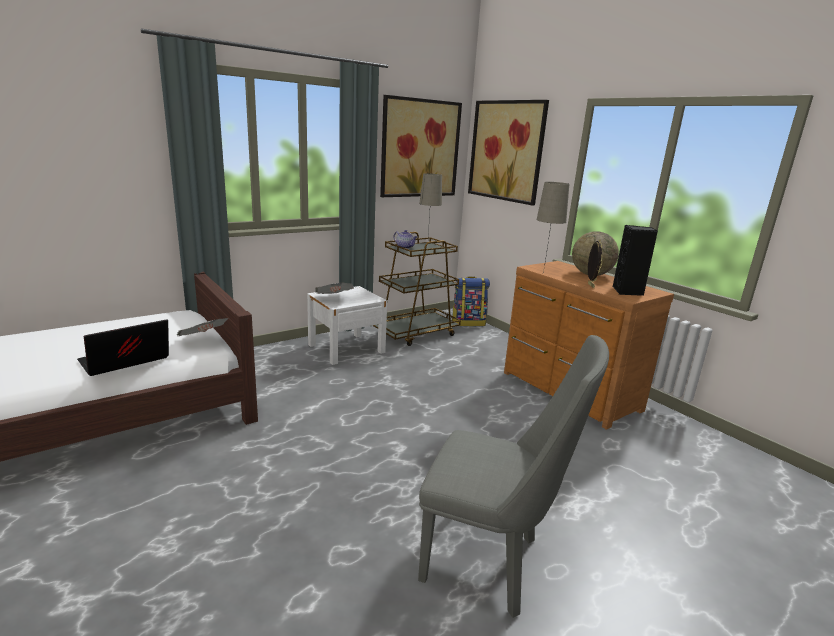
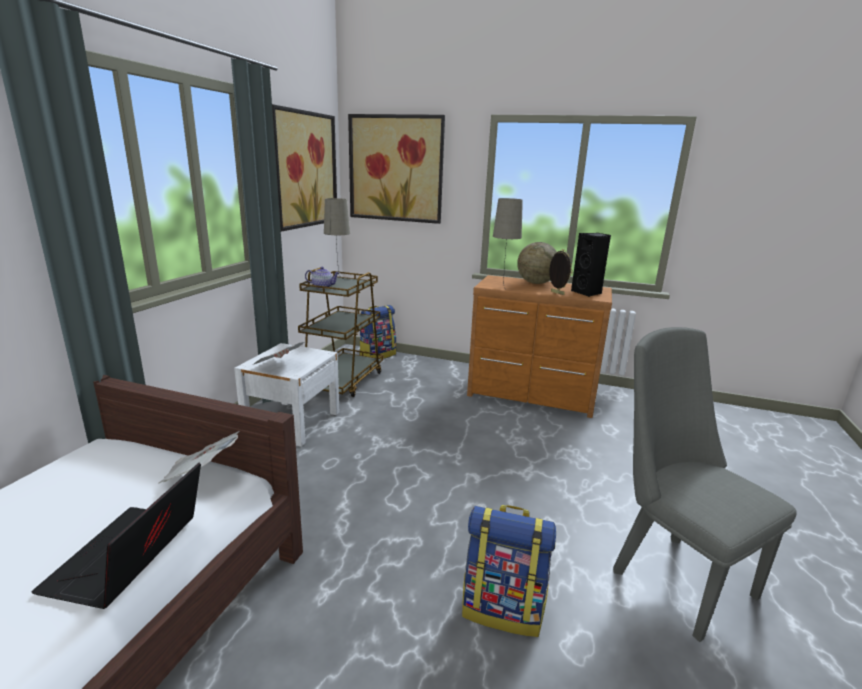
camera: 35 degrees left, 0 degrees up
(328, 508) = (503, 608): none -> backpack
(491, 563) = (673, 575): grey chair -> grey chair turned 105 degrees counterclockwise

